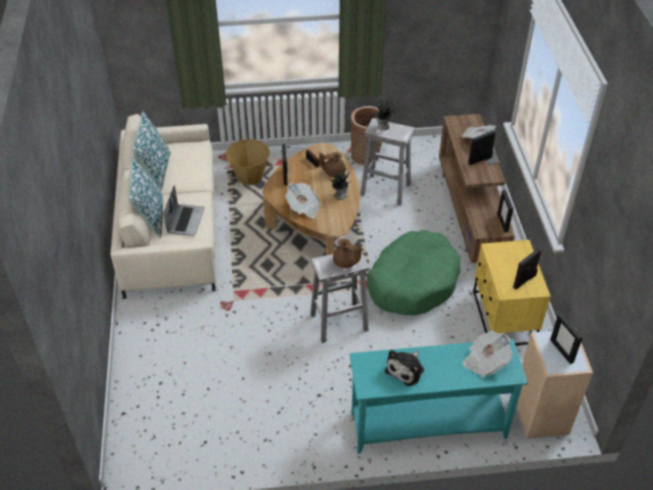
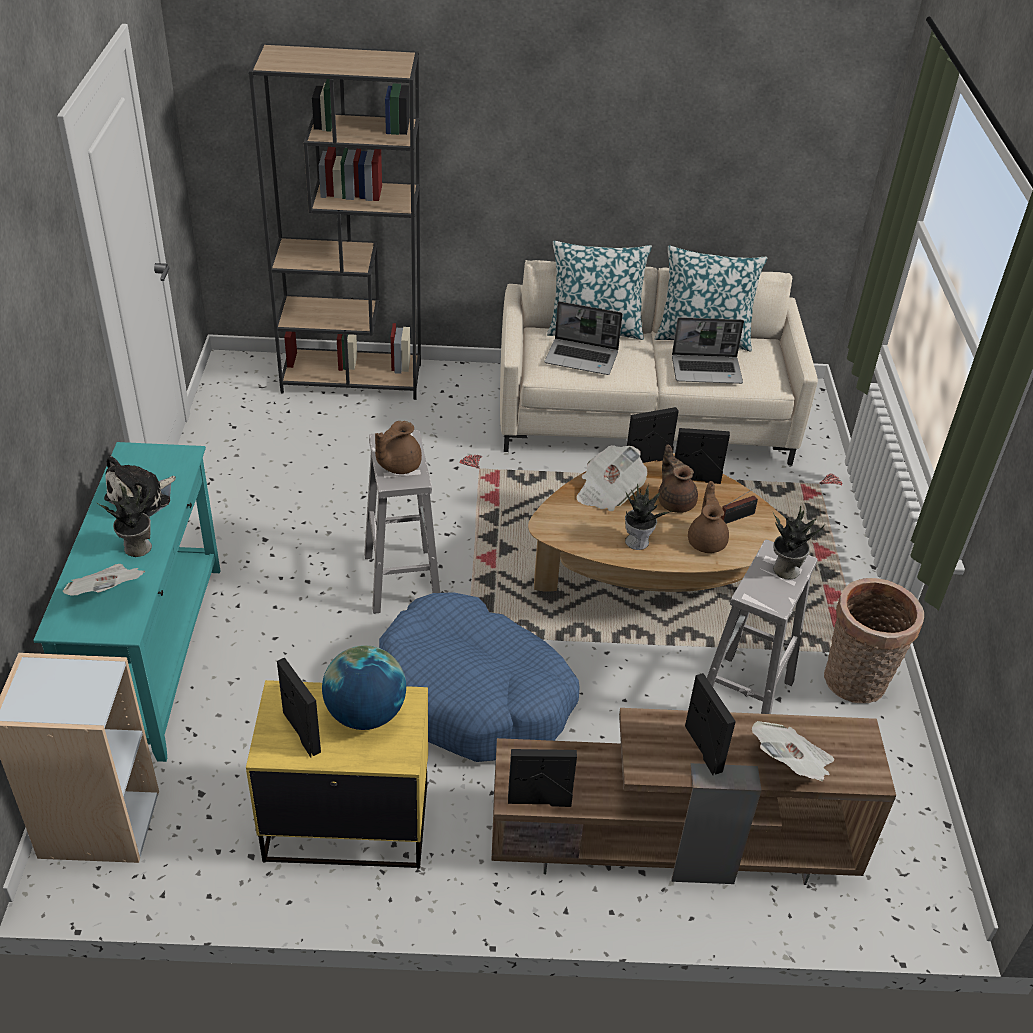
camera: 95 degrees right, 5 degrees down
(139, 382) = (353, 378): none -> bookcase
(192, 169) = (707, 370): none -> laptop
(249, 176) = (780, 508): basket -> none
(305, 183) = (675, 501): none -> brown teapot
(406, 369) = (142, 499): plush toy -> plush toy turned 90 degrees counterclockwise
(412, 281) = (475, 695): green dog bed -> blue dog bed
(447, 359) = (136, 548): none -> potted plant
(505, 261) = (365, 714): none -> globe
(562, 350) = (60, 692): picture frame -> picture frame (648, 460)

